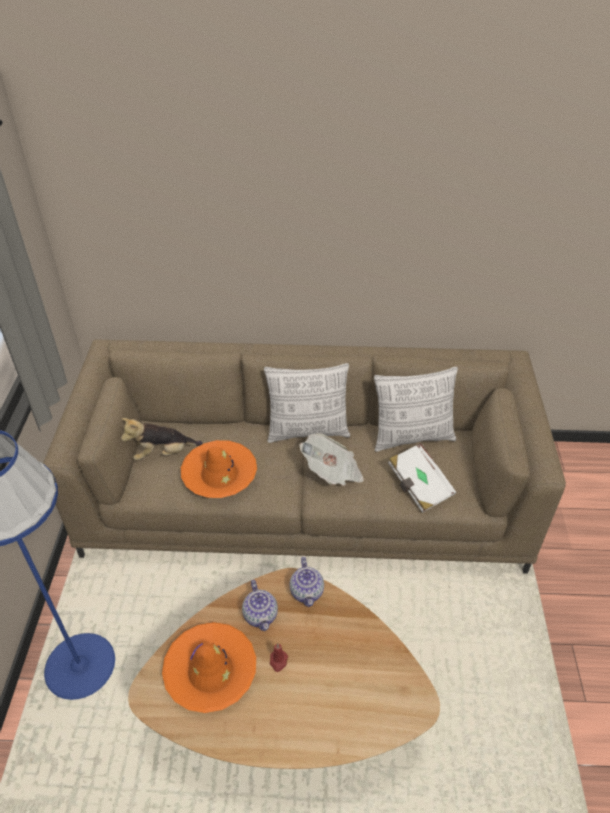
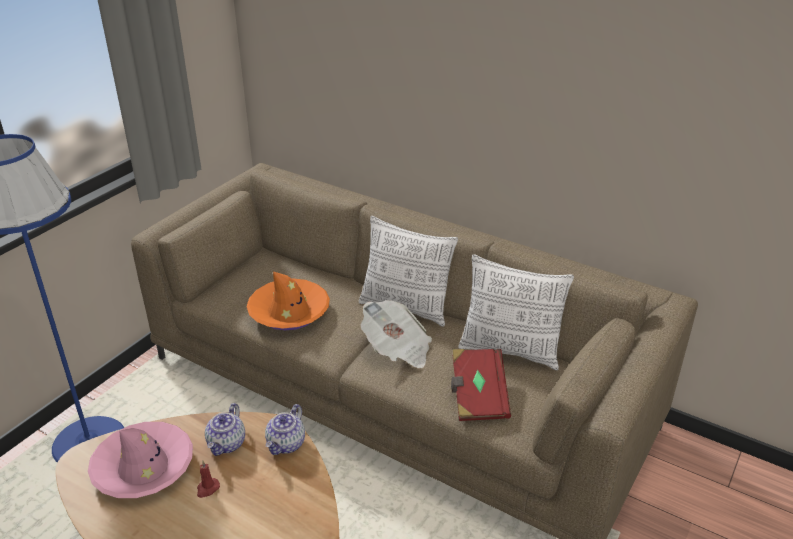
camera: 30 degrees right, 10 degrees down
(163, 453) = (257, 277): plush toy -> none
(210, 671) = (143, 467): orange hat -> pink hat
(419, 486) = (477, 396): white book -> red book

